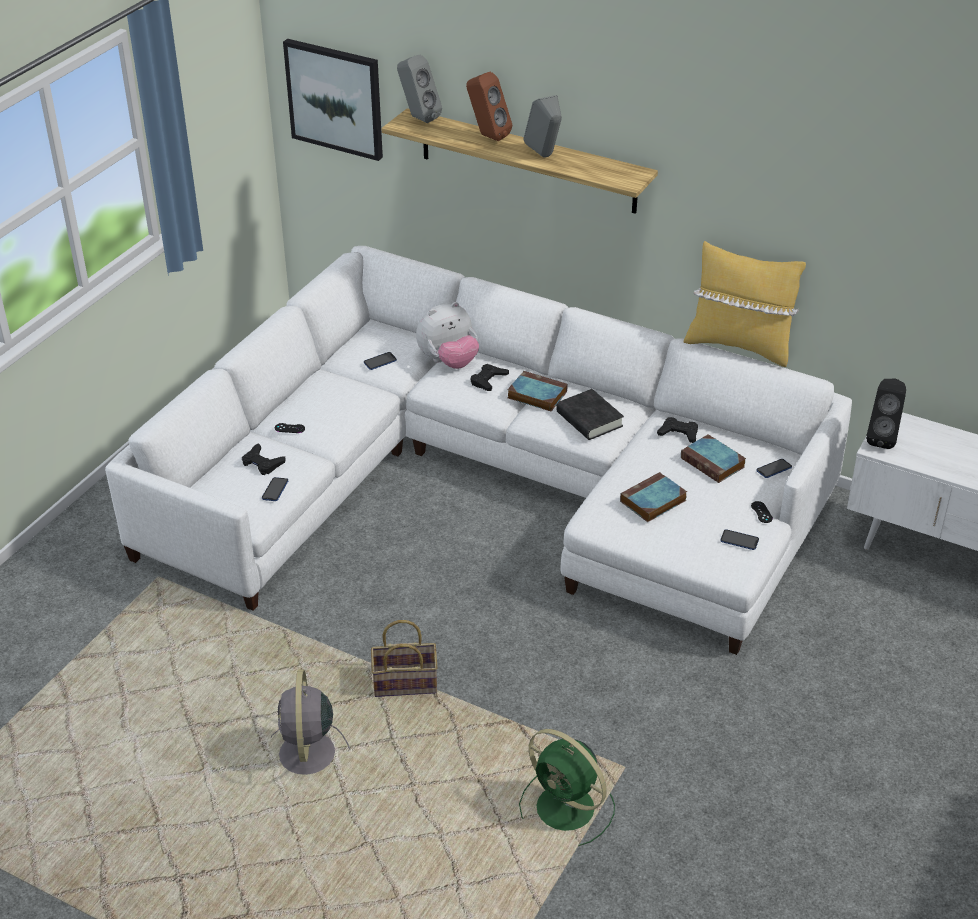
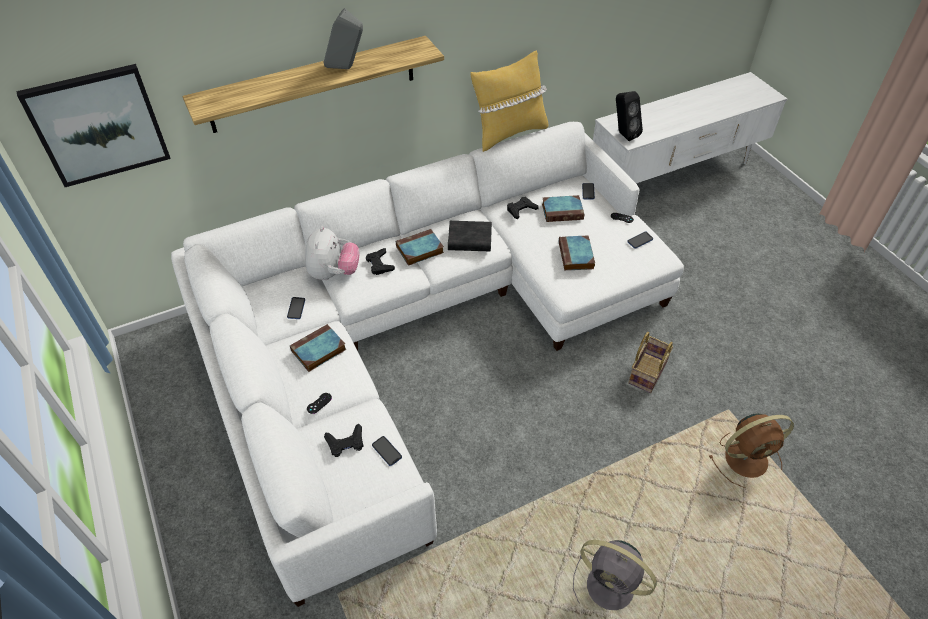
camera: 55 degrees left, 10 degrees up
(344, 398) = (318, 351): none -> book
(407, 682) = (579, 484): basket -> basket (647, 371)
(418, 118) = (206, 97): grey speaker -> none
(487, 136) = (282, 79): brown speaker -> none
(567, 810) = (748, 459): green fan -> brown fan

